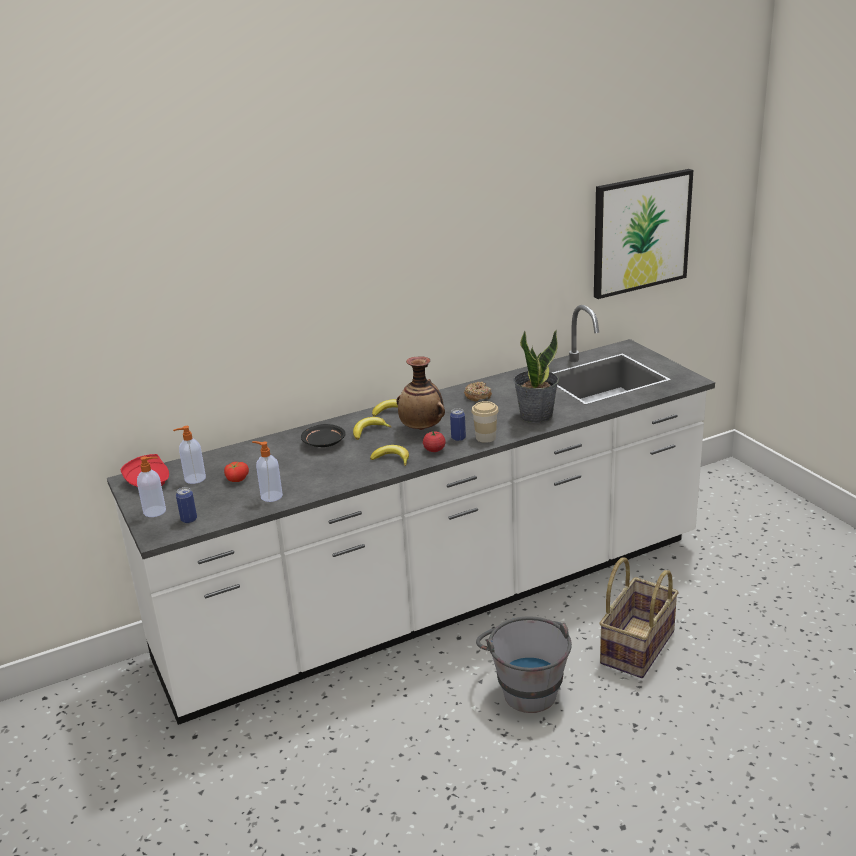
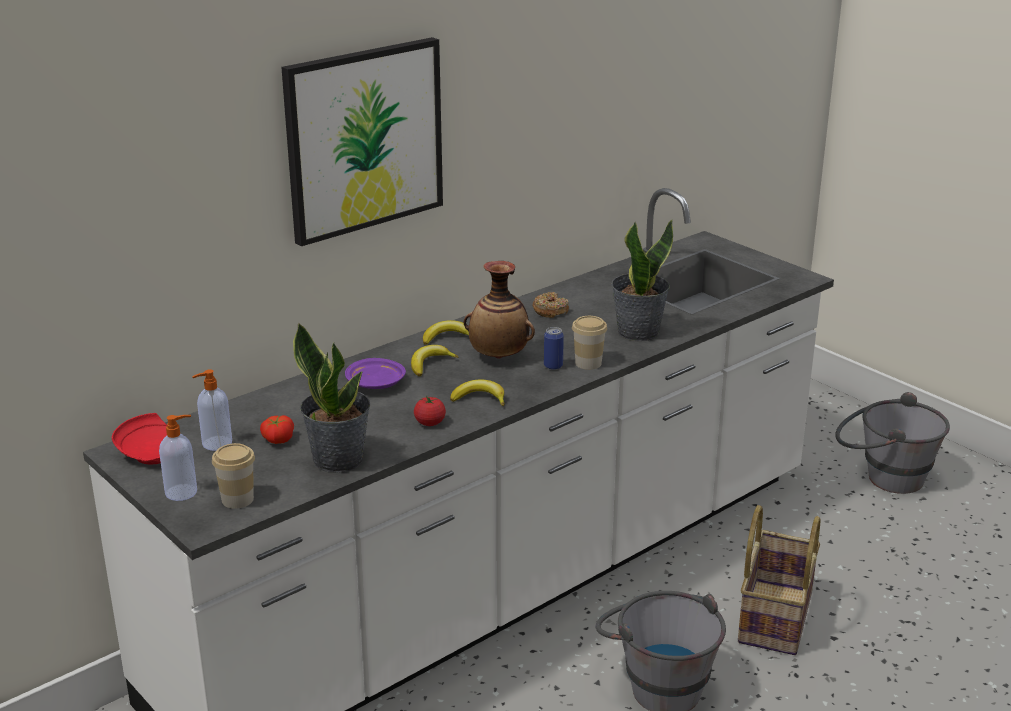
camera: 15 degrees left, 0 degrees up
(189, 519) = (237, 499): can -> cup
(270, 496) = (338, 459): soap dispenser -> potted plant
(324, 443) = (376, 383): black plate -> purple plate
(434, 450) = (529, 383): tomato -> tomato (430, 423)
(640, 233) = (718, 96): picture -> picture (364, 139)
(770, 544) = (883, 477): none -> grey bucket

